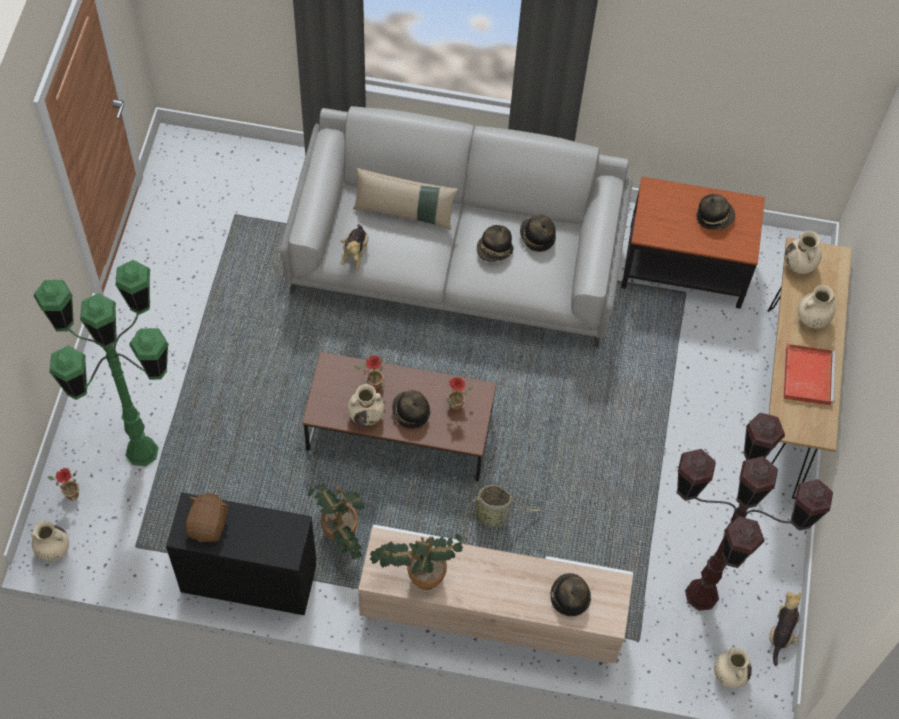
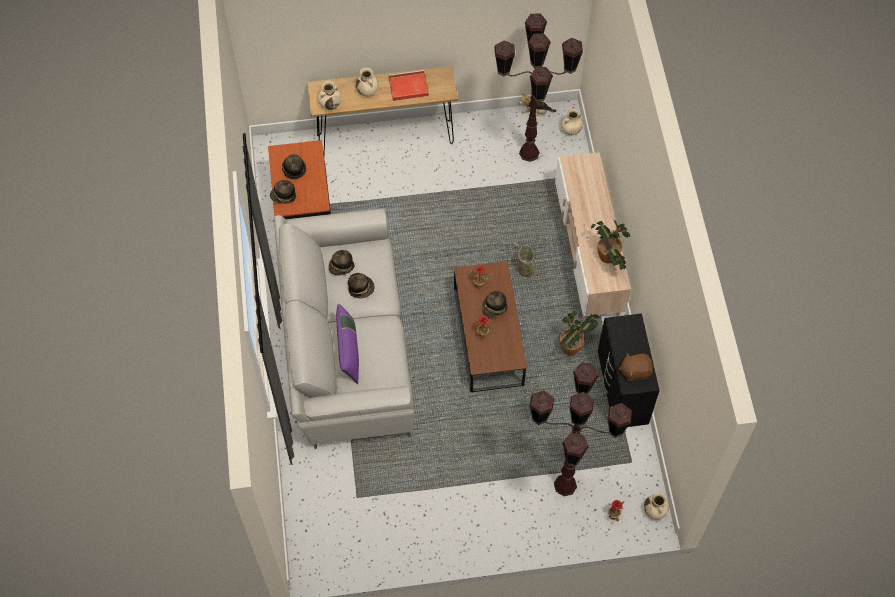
camera: 105 degrees left, 0 degrees up
(142, 452) = (565, 485): green floor lamp -> brown floor lamp
(355, 252) = (392, 371): plush toy -> none
(366, 415) = (506, 332): beige vase -> none
(404, 212) = (349, 351): beige pillow -> purple pillow
(569, 597) = (587, 183): hat -> hat (283, 196)

